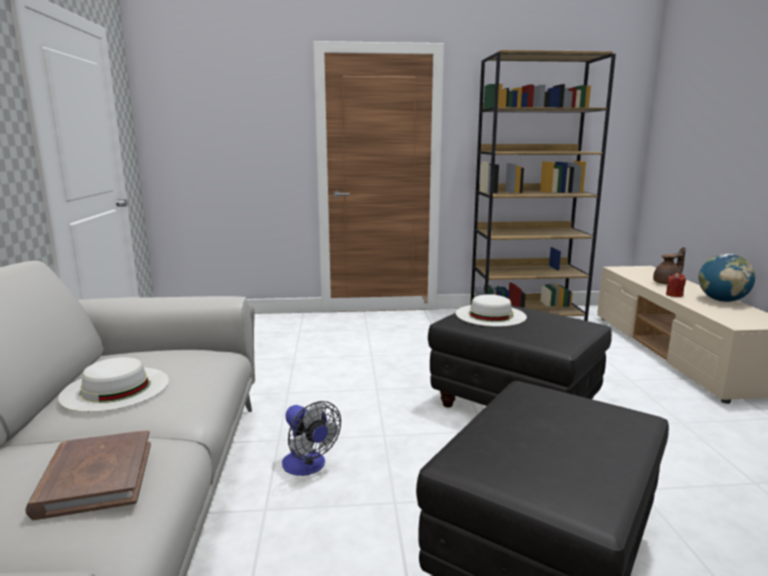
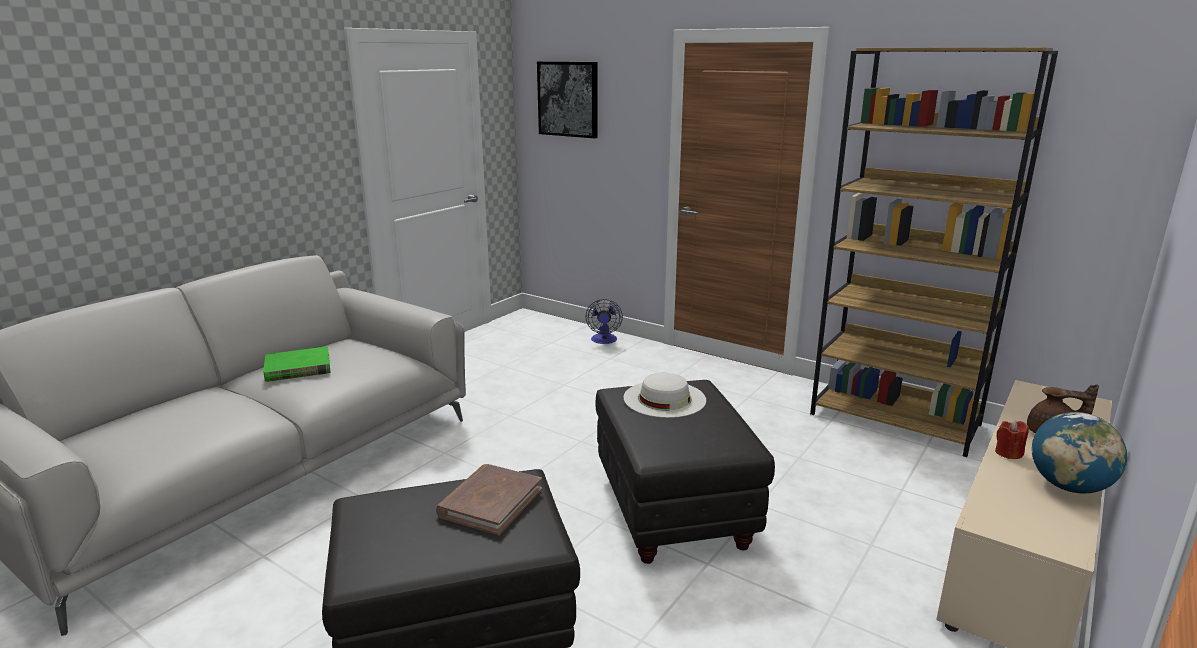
camera: 40 degrees right, 5 degrees up
(95, 478) = (200, 422): brown book -> brown book (490, 502)
(115, 388) = (298, 368): white hat -> green book
(202, 103) = (568, 99): none -> picture
(308, 466) = (431, 482): fan -> fan (604, 341)

